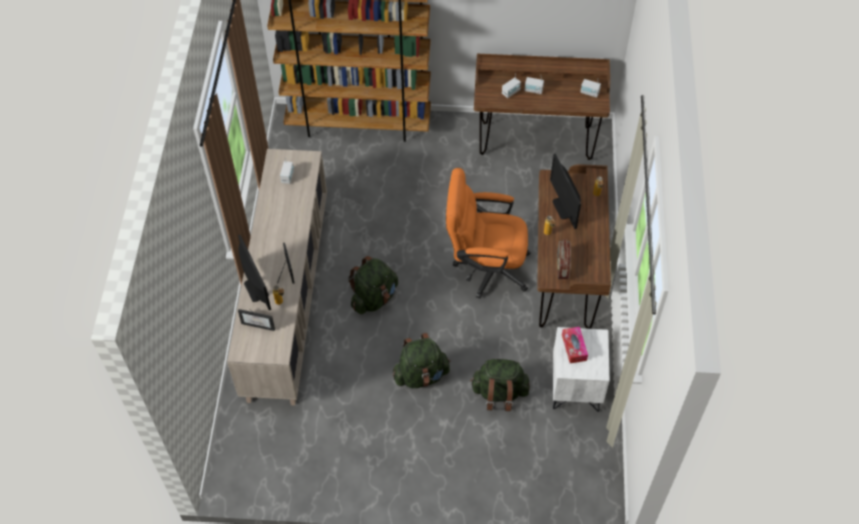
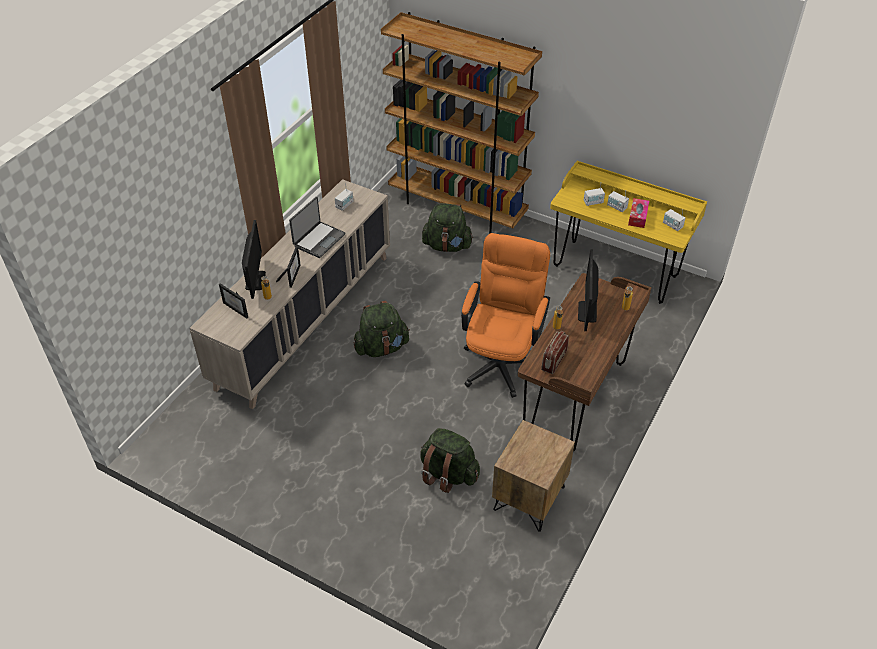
camera: 25 degrees right, 10 degrees down
(287, 224) = (318, 240): none -> laptop
(421, 375) = (383, 428): green backpack -> green backpack (447, 246)
(485, 267) = (501, 359): orange office chair -> orange office chair turned 75 degrees clockwise
(535, 140) = (615, 271): brown desk -> yellow desk
(574, 347) = (528, 444): tissue box -> tissue box (638, 217)
(576, 386) = (529, 499): white nightstand -> brown nightstand

